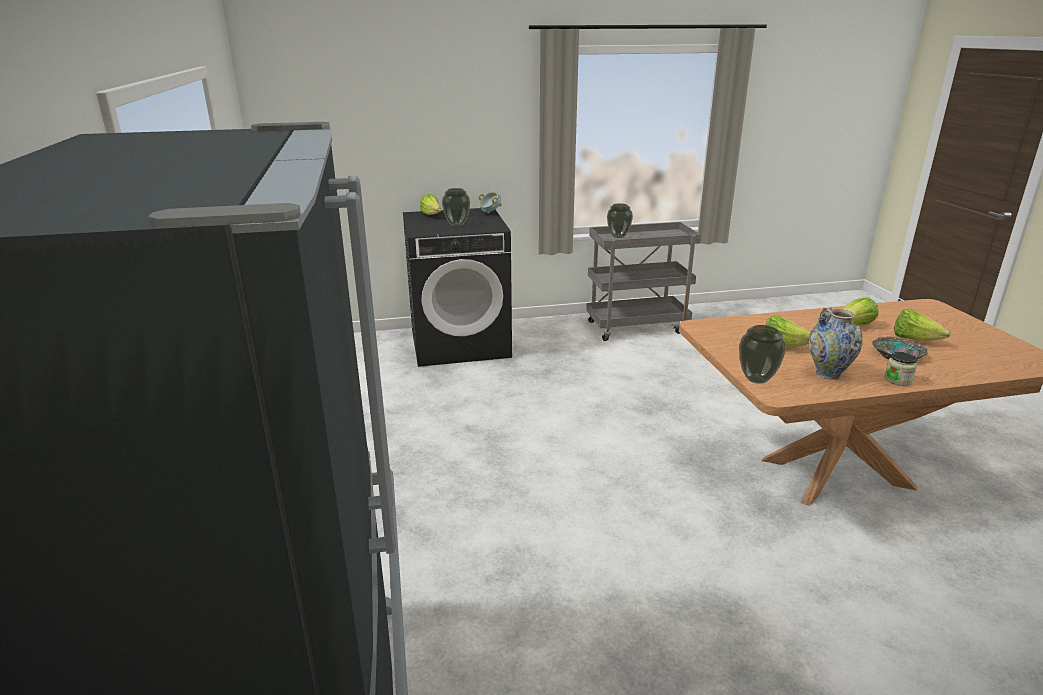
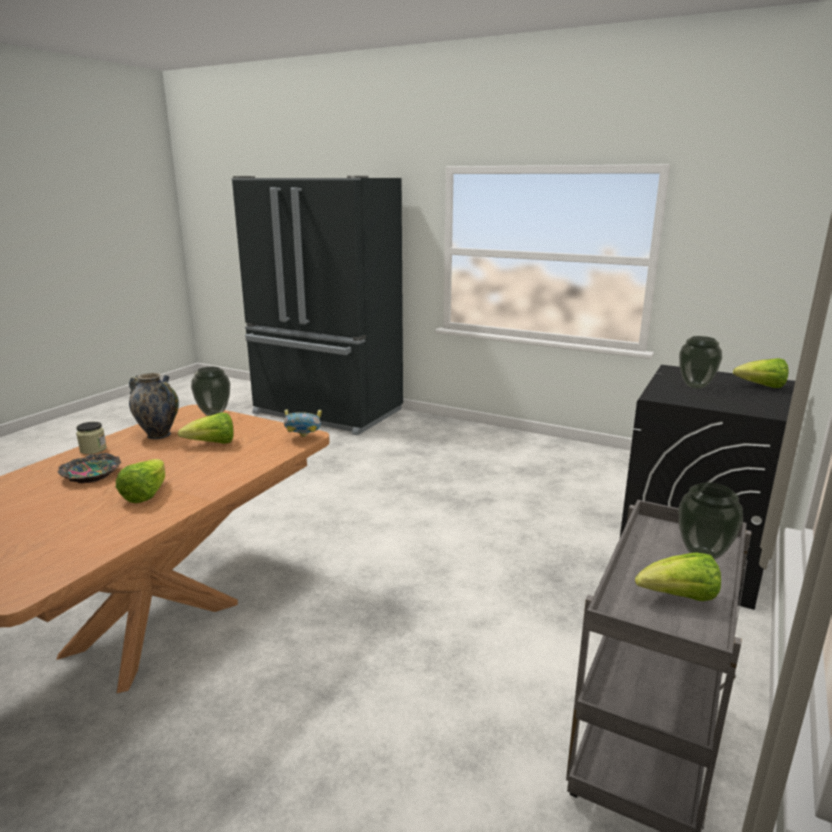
camera: 130 degrees right, 5 degrees down
(490, 213) = (755, 412): bowl -> bowl (303, 438)
(914, 340) = (67, 502): lettuce -> lettuce (678, 598)

